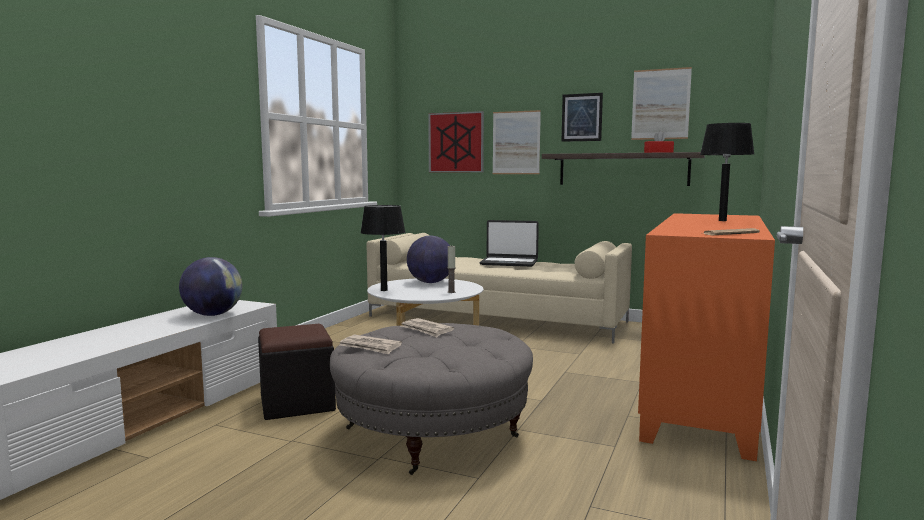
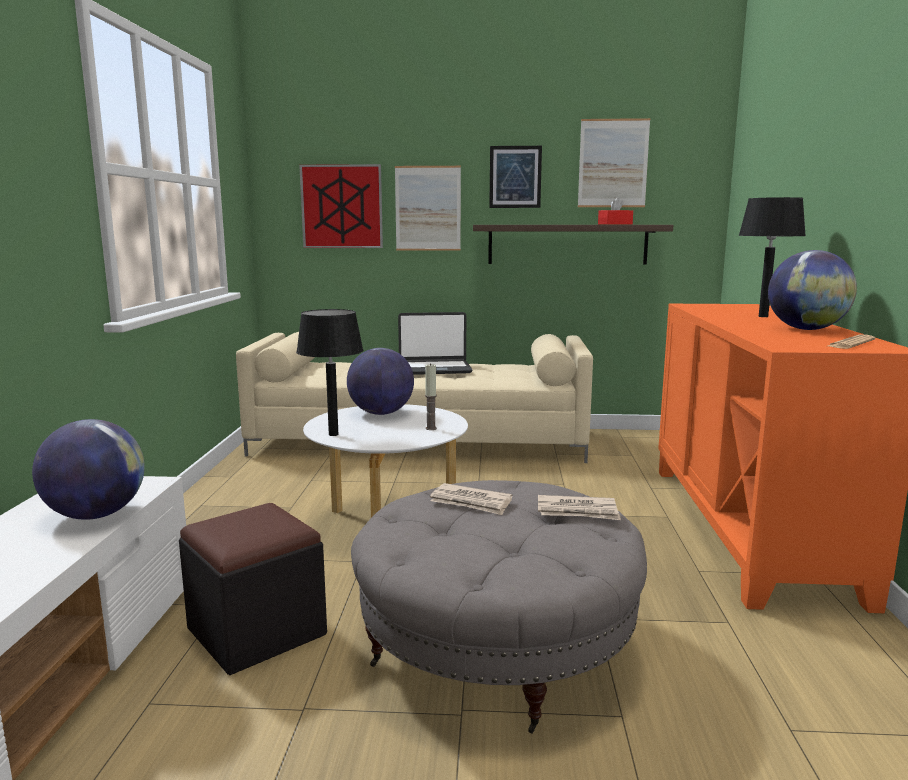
camera: 20 degrees left, 5 degrees up
(370, 347) = (431, 549): newspaper -> newspaper (578, 511)
(728, 227) = (806, 329): none -> globe

